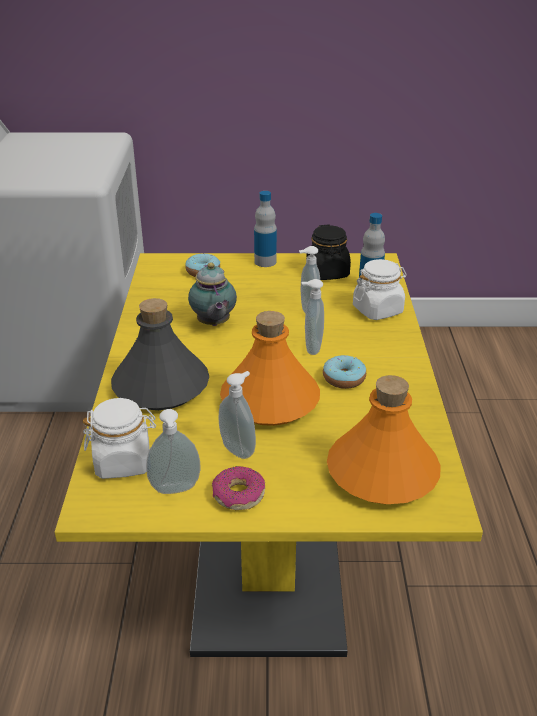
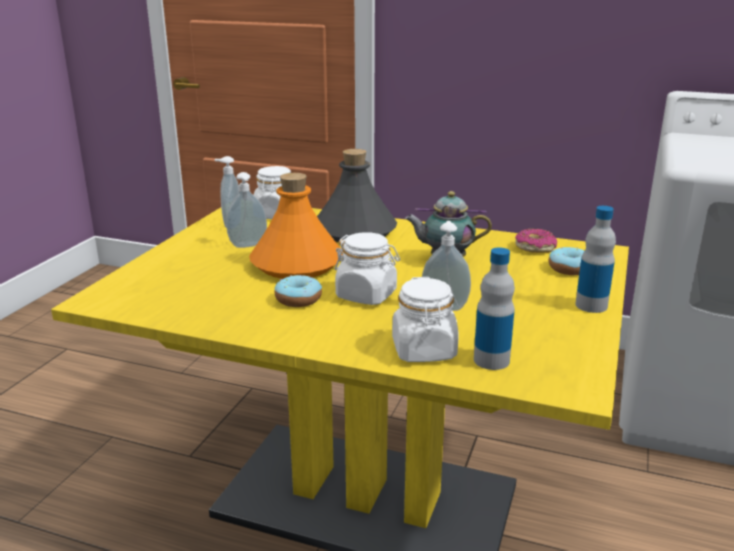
camera: 110 degrees right, 10 degrees down
(238, 495) = (202, 239): donut -> donut (534, 247)
(311, 348) = (366, 295): soap dispenser -> white jar
(327, 273) = (546, 339): black jar -> none
(382, 473) = (158, 287): orange bottle -> none

